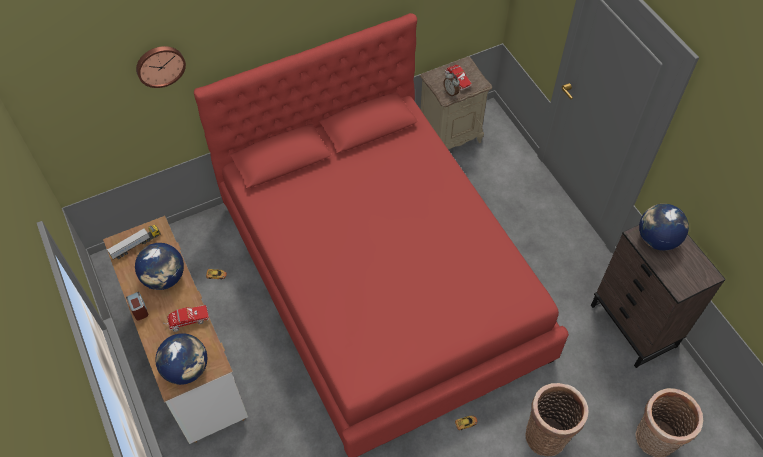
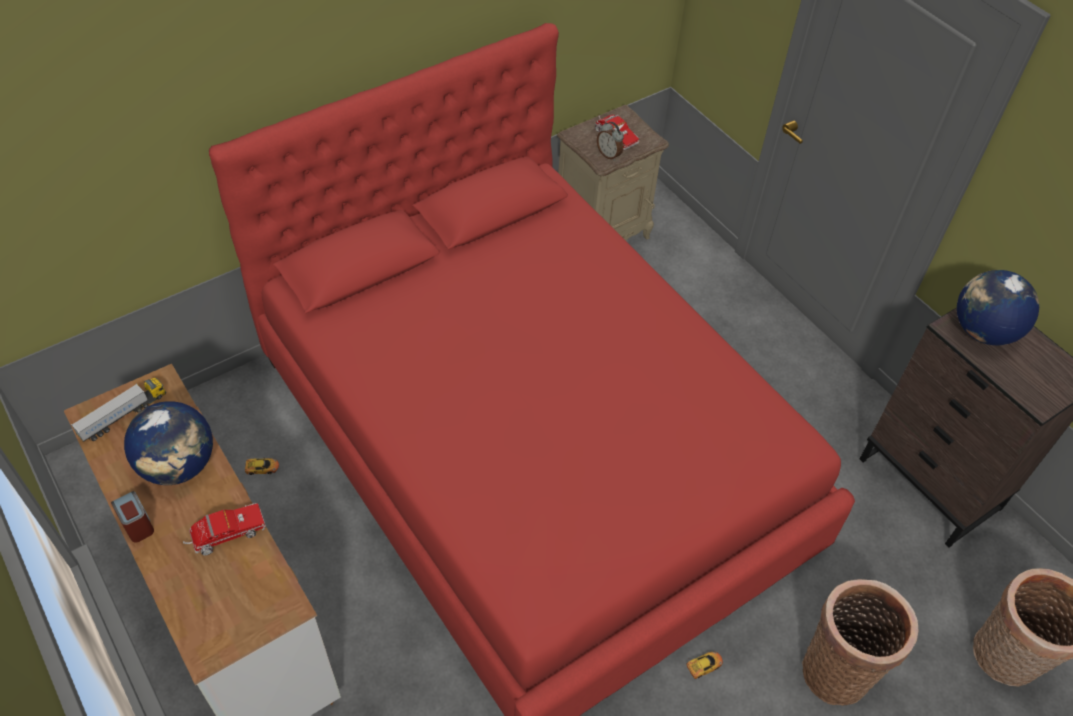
camera: 10 degrees left, 5 degrees down
(160, 65) = (148, 103): wall clock -> none
(186, 369) = (232, 619): globe -> none

